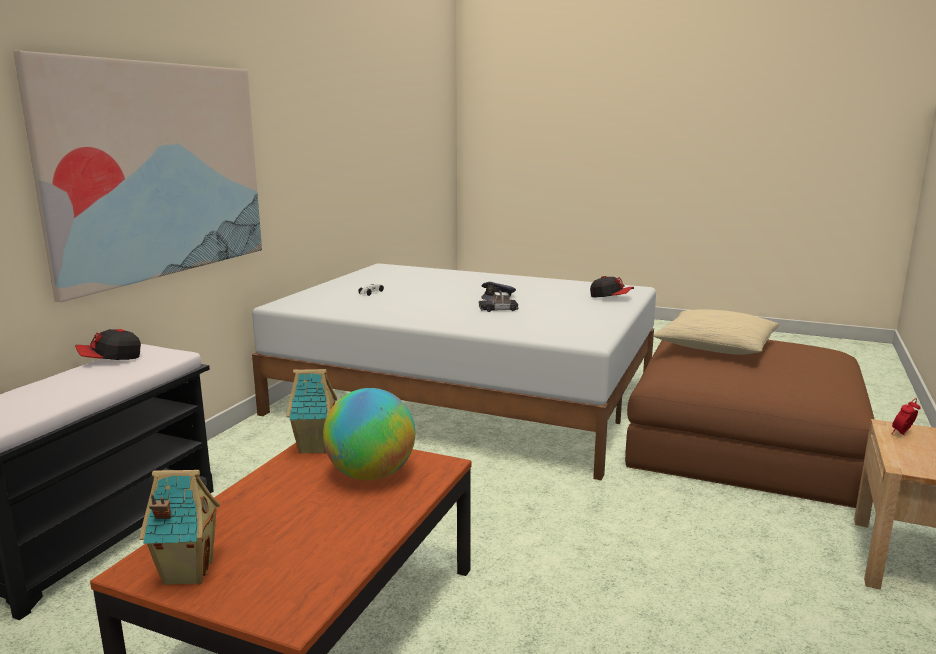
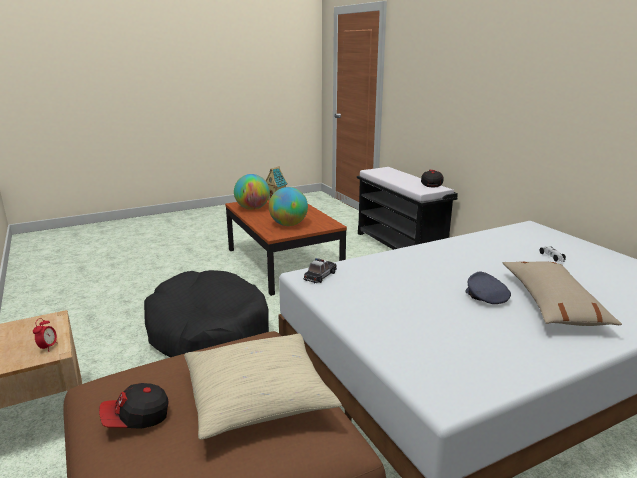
camera: 130 degrees right, 5 degrees up
(159, 170) = (496, 102): picture -> none
(308, 567) = (252, 208): none -> globe
(316, 447) = (327, 223): toy house -> none
(472, 286) = (552, 303): none -> beige pillow
(498, 309) = (436, 281): toy car -> toy car (320, 275)
(611, 297) = (416, 353): cap -> cap (136, 418)
(638, 561) = (208, 332): none -> black dog bed

